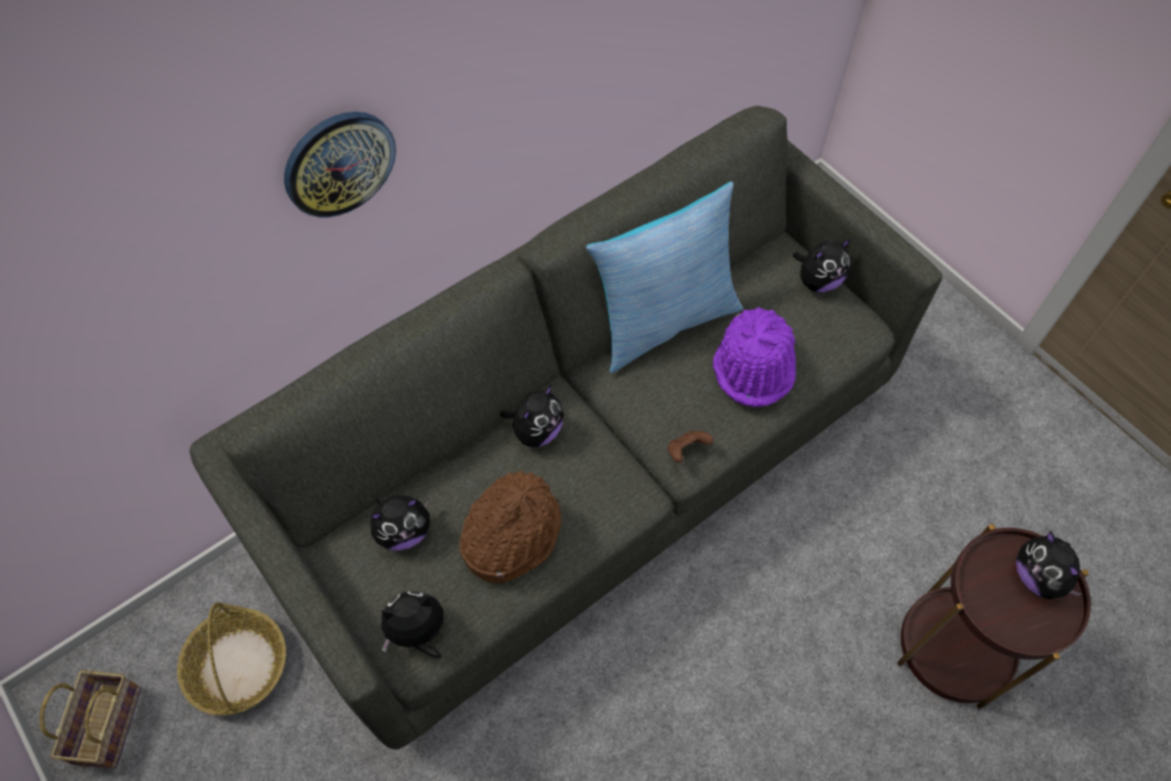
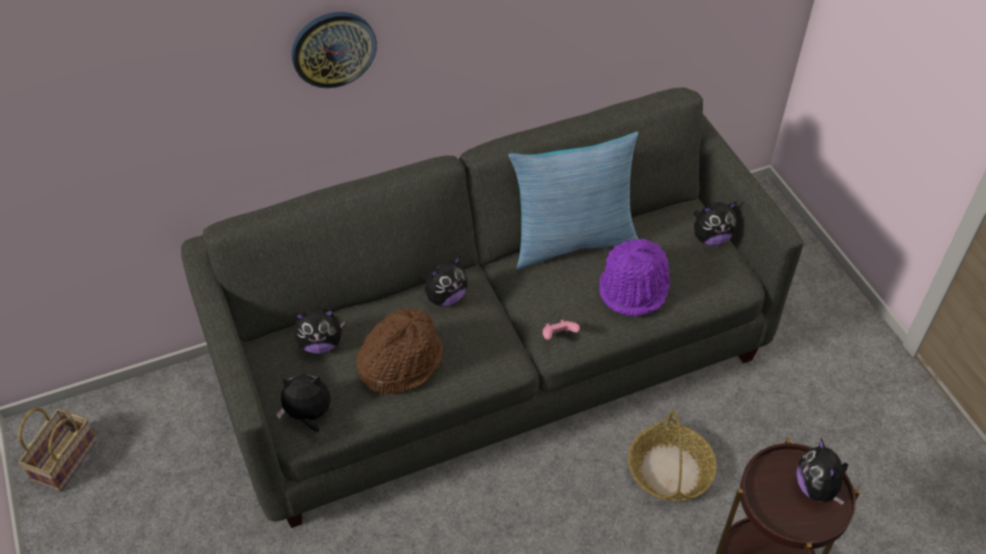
camera: 15 degrees right, 10 degrees down
(238, 665) = (173, 441): basket -> basket (669, 470)
(686, 451) = (558, 336): brown game controller -> pink game controller

